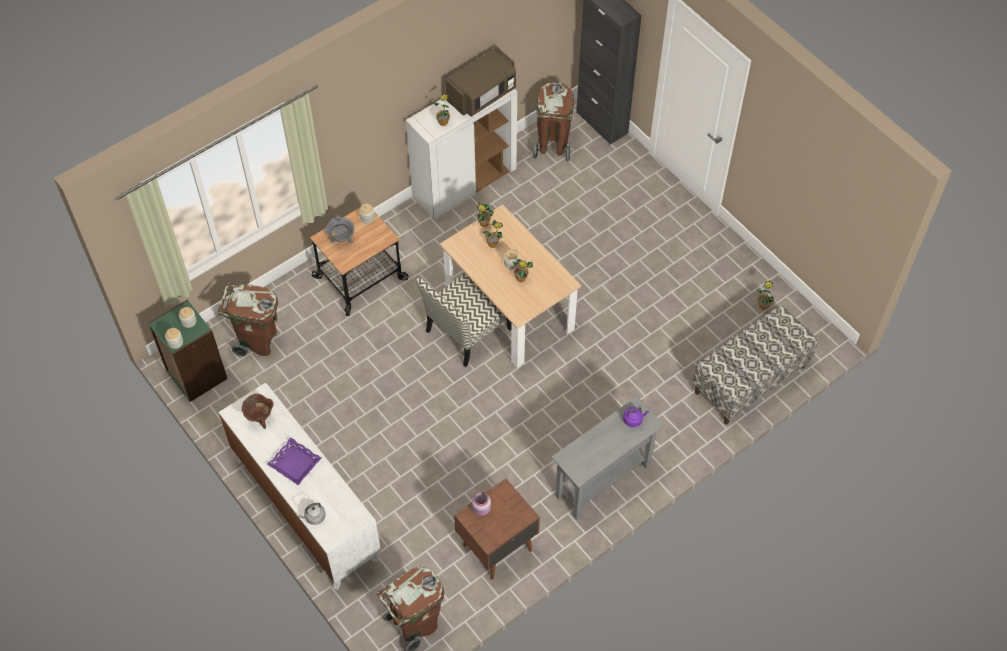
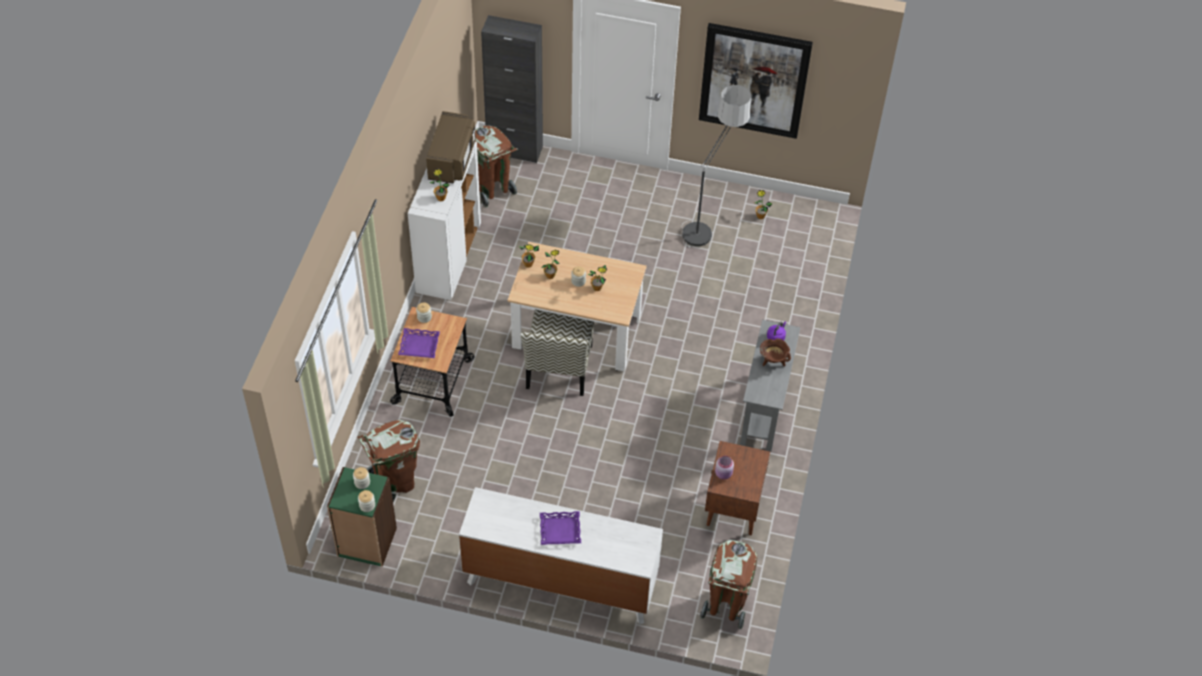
camera: 40 degrees left, 5 degrees down
(260, 418) = (498, 516): brown cooking pot -> brown cooking pot (773, 361)
(314, 517) = (614, 558): grey kettle -> none
(341, 239) = (419, 346): grey cooking pot -> purple tray
(712, 281) = (708, 220): none -> floor lamp
(750, 380) = (799, 274): bench -> none
(798, 171) = (754, 80): none -> picture

